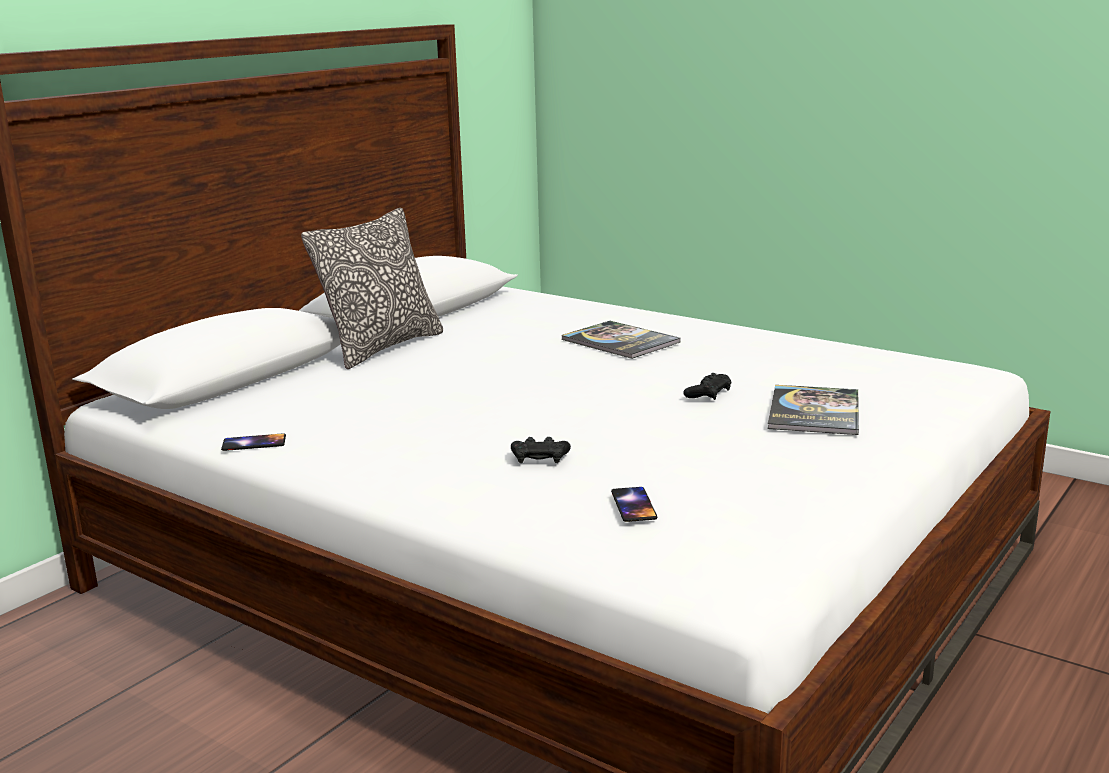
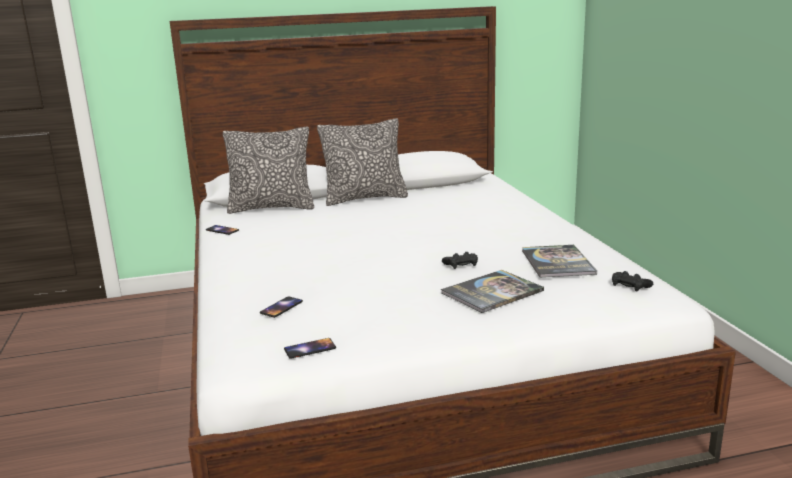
camera: 40 degrees right, 0 degrees up
(258, 392) = (272, 208): none -> pillow
(540, 457) = (302, 271): black game controller -> black game controller (630, 285)
(620, 341) = (480, 223): book -> book (557, 262)
(775, 538) = (310, 348): none -> phone

